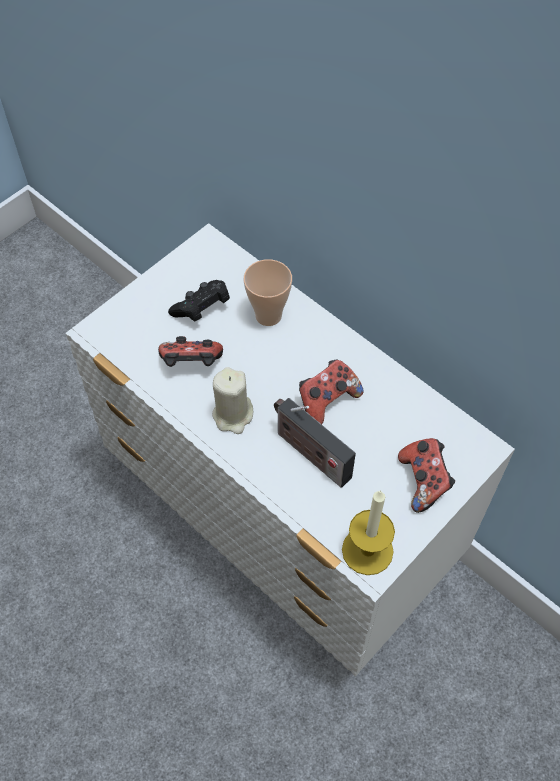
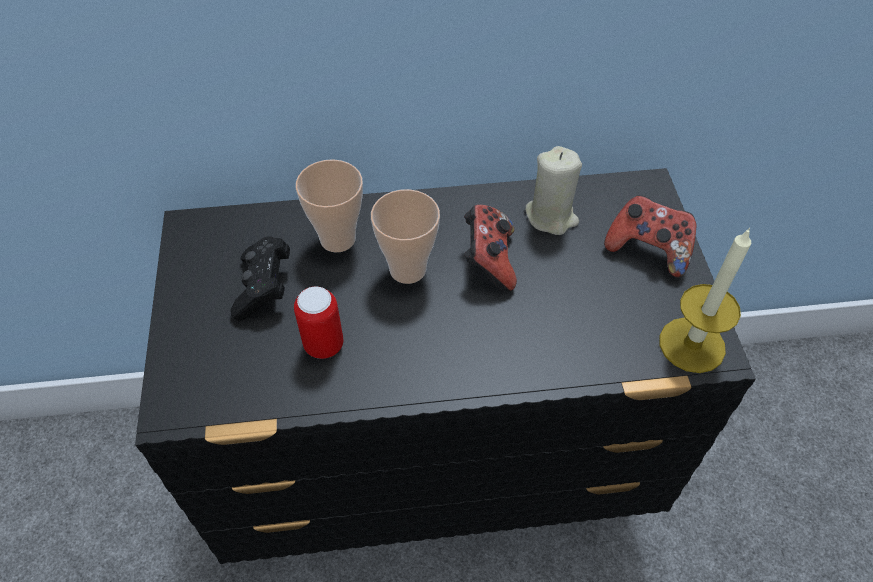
camera: 50 degrees left, 5 degrees down
(191, 364) = (324, 345): game controller -> can
(233, 415) = (427, 351): beige candle -> beige candle (551, 216)
(280, 365) = (407, 269): none -> cup
(282, 526) = (439, 472): white dresser -> black dresser
(309, 453) = (537, 316): radio -> none

